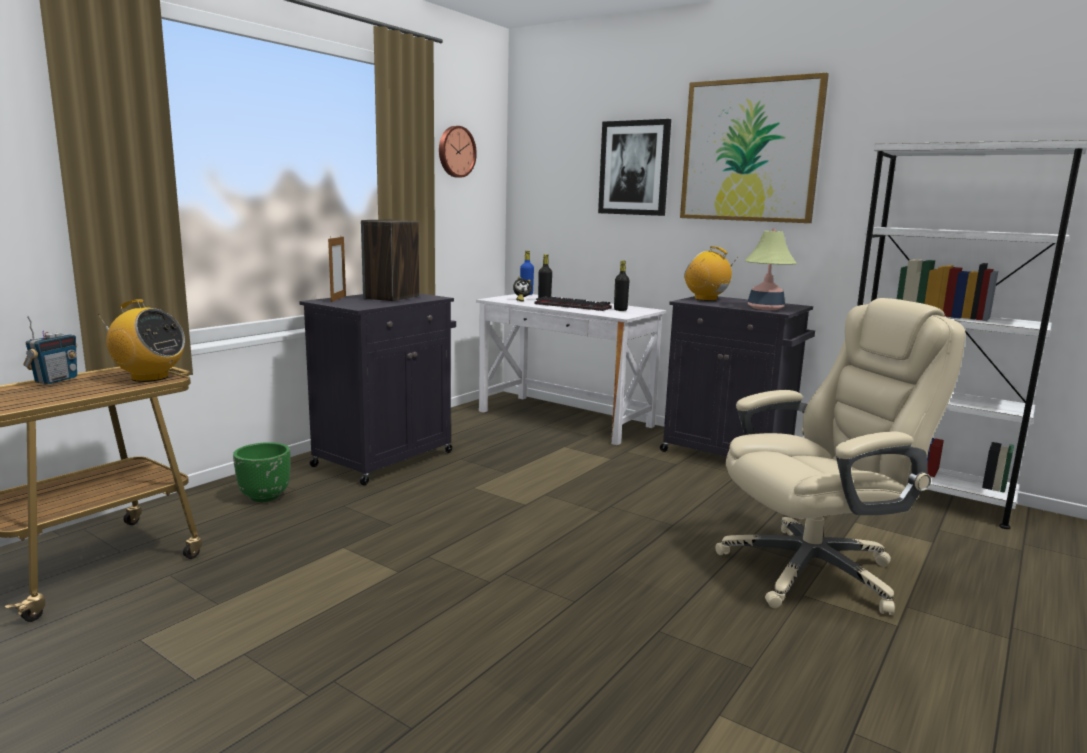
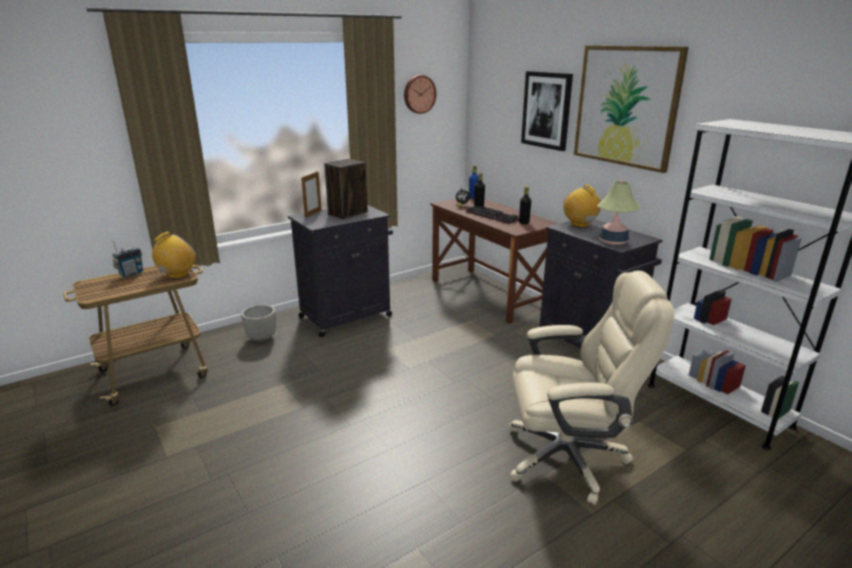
camera: 20 degrees right, 10 degrees up
(149, 377) = (177, 275): radio -> radio turned 90 degrees counterclockwise
(264, 496) = (261, 338): green planter -> grey planter
(565, 419) = (488, 294): white desk -> brown desk

